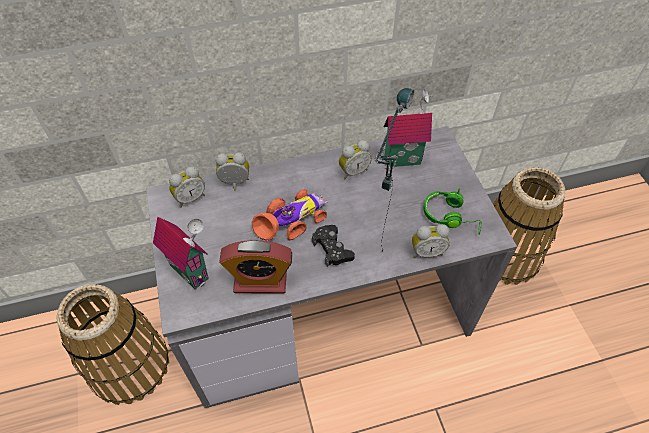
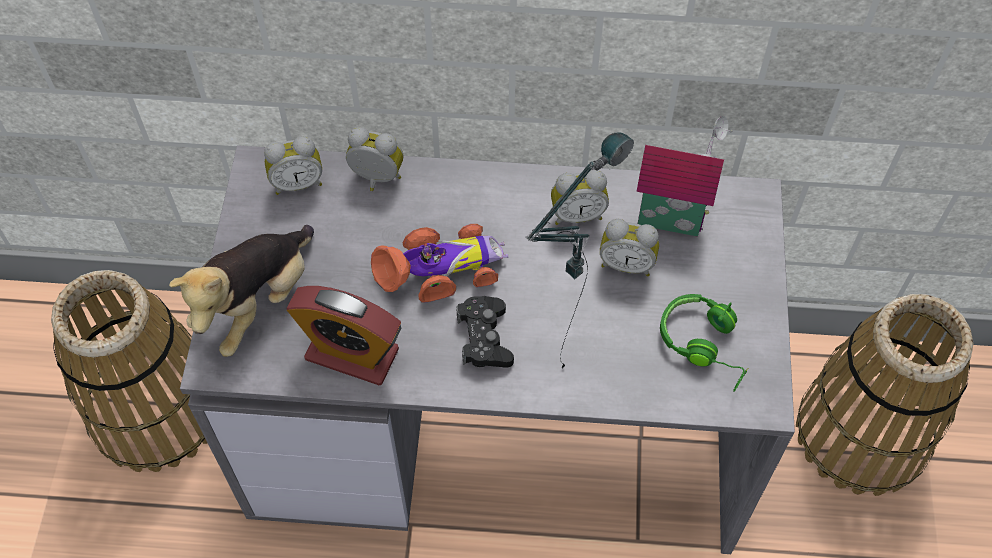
camera: 20 degrees right, 5 degrees up
(192, 270) = (257, 303): toy house -> plush toy
(426, 251) = (635, 391): alarm clock -> alarm clock (626, 263)

